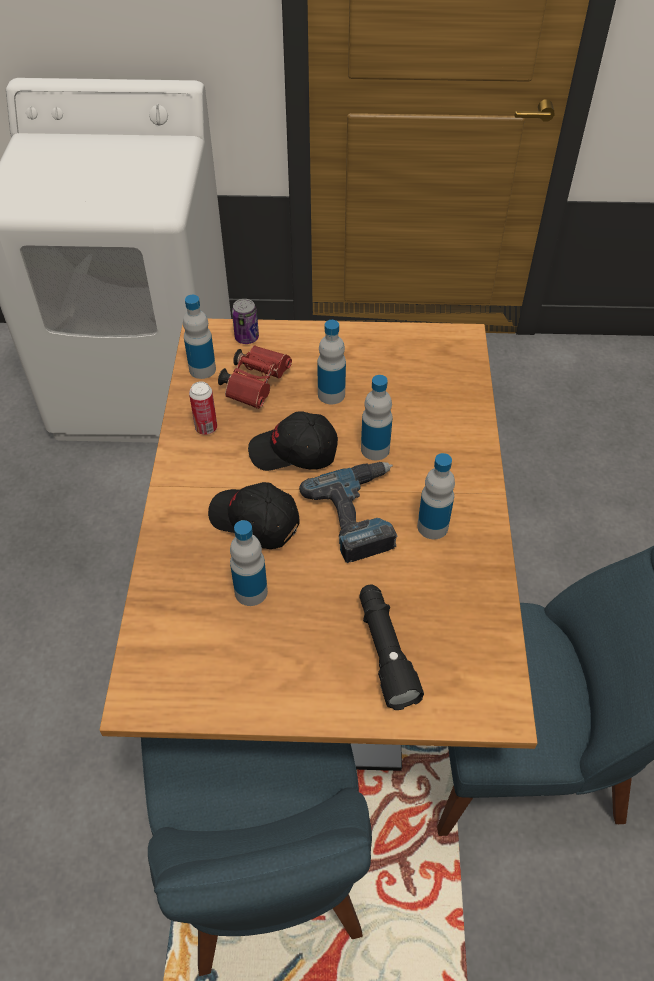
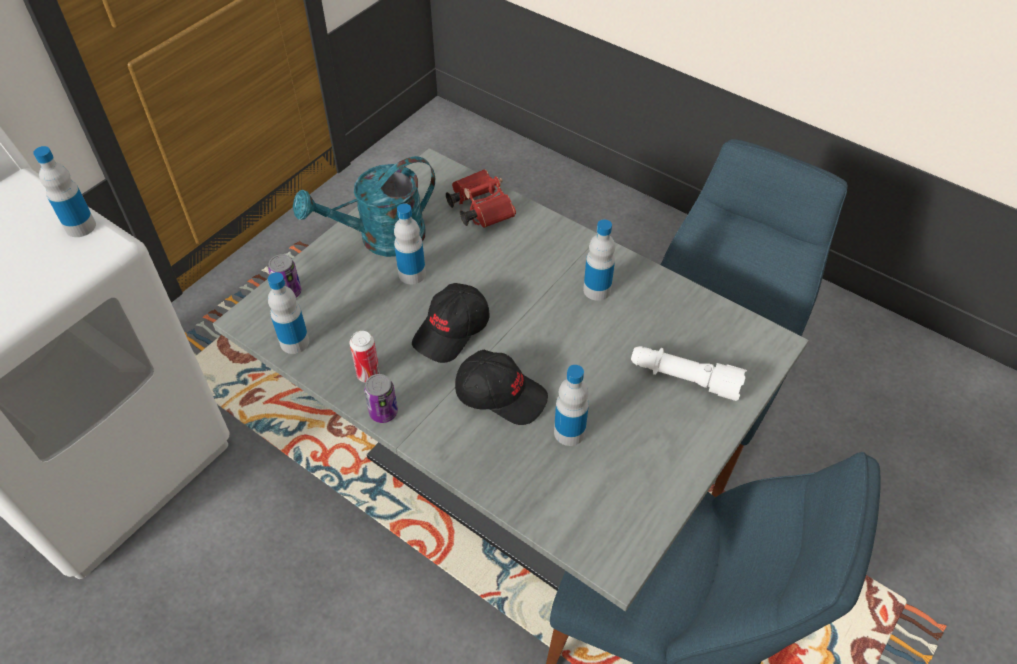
camera: 55 degrees left, 0 degrees up
(177, 458) = (383, 412): none -> can
(254, 522) = (501, 394): black cap -> black cap turned 135 degrees counterclockwise
(256, 384) = (351, 314): red binoculars -> red binoculars (479, 208)
(327, 640) = (508, 477): brown dining table -> grey dining table
(350, 355) = (381, 239): none -> turquoise watering can
(360, 514) = (551, 324): power drill -> none
(375, 449) = (494, 280): bottle -> bottle (80, 226)
(385, 651) = (684, 379): black flashlight -> white flashlight

